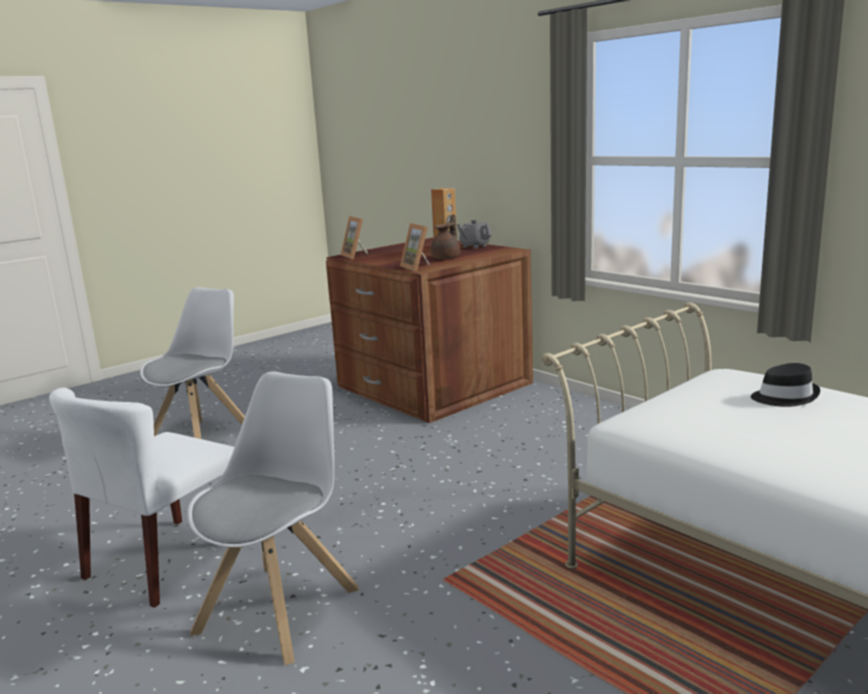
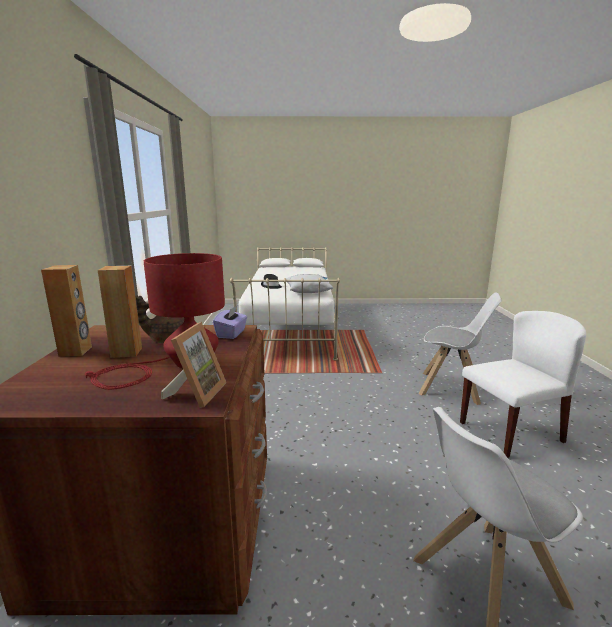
camera: 140 degrees left, 0 degrees up
(281, 607) = (452, 388): chair -> chair turned 135 degrees counterclockwise
(401, 255) = (166, 367): none -> red table lamp
(418, 267) = (231, 333): picture frame -> purple tissue box
(474, 246) = (76, 351): grey teapot -> brown speaker
(679, 414) = (307, 291): none -> grey pillow

